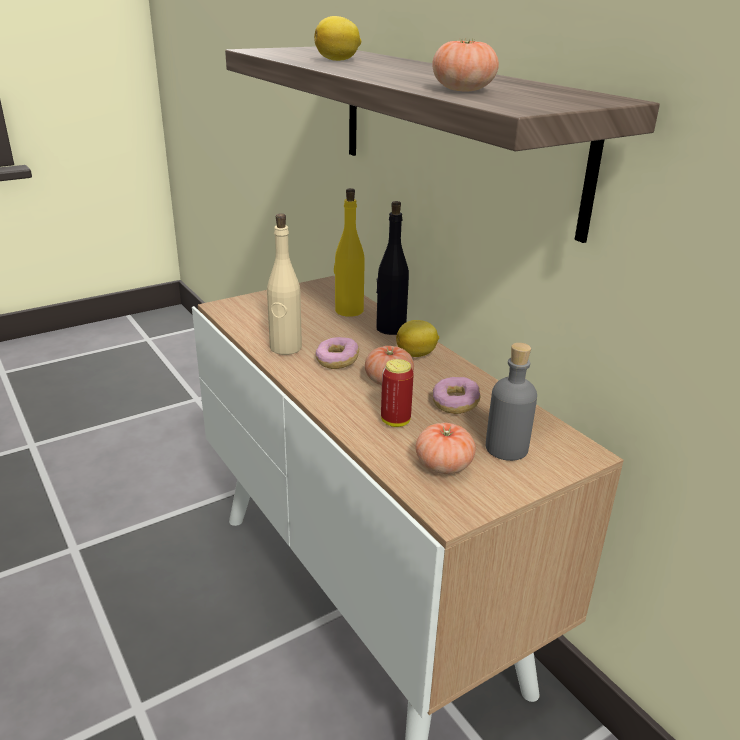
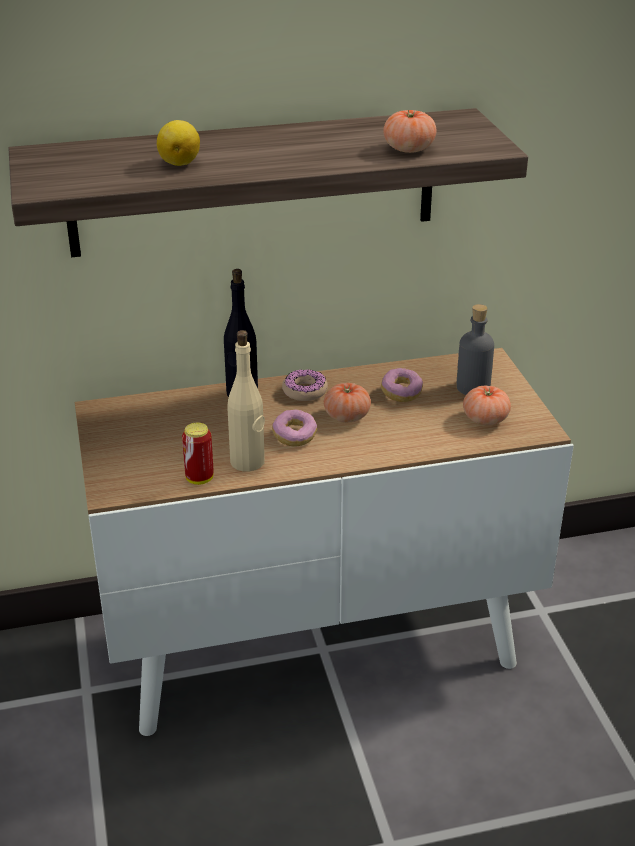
camera: 70 degrees left, 5 degrees up
(348, 311) = (183, 409): yellow bottle -> none
(395, 421) = (415, 427): can -> can (199, 479)
(417, 354) = (305, 391): lemon -> donut

